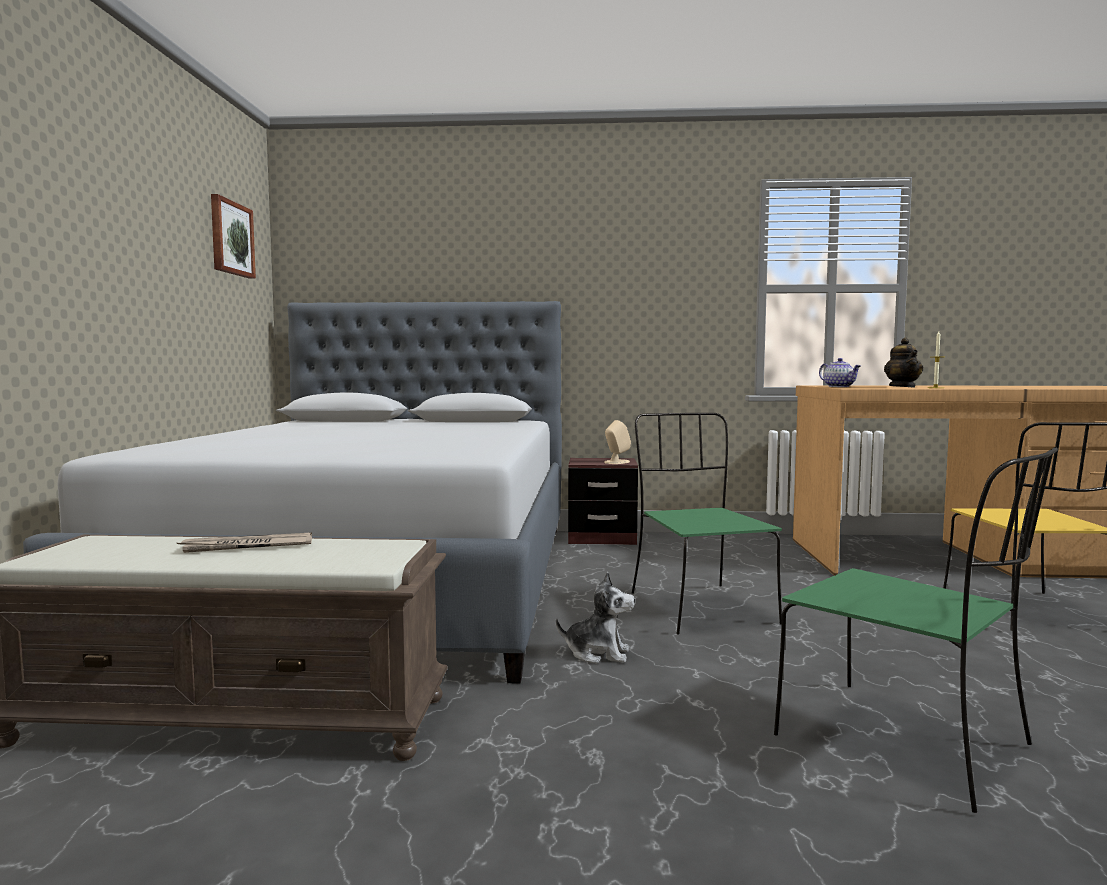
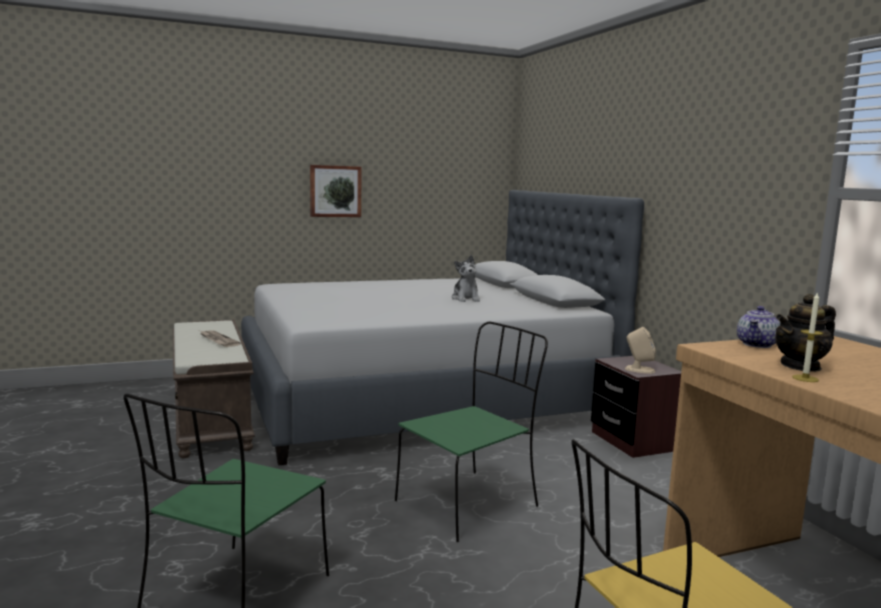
camera: 65 degrees right, 5 degrees up
(231, 238) = (458, 149): picture -> picture (335, 191)
(598, 653) = (338, 479): plush toy -> plush toy (466, 299)

